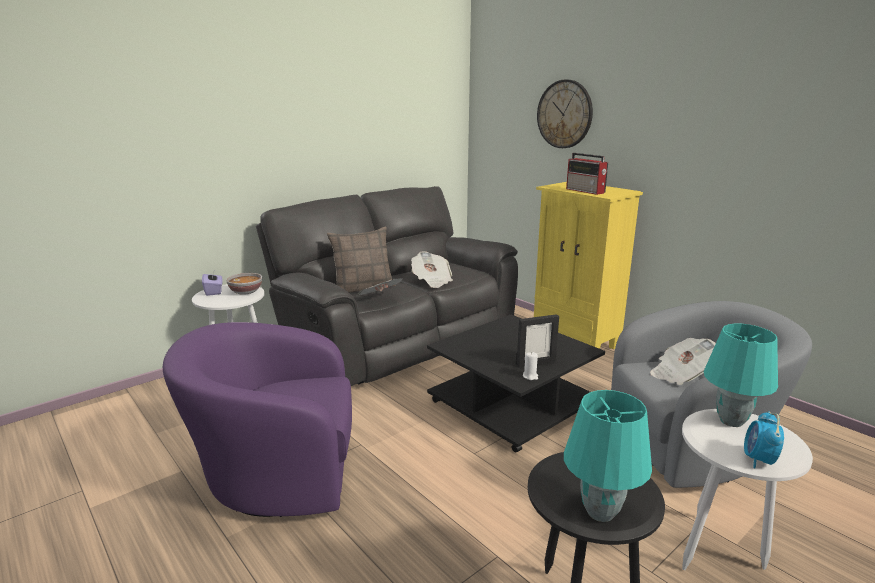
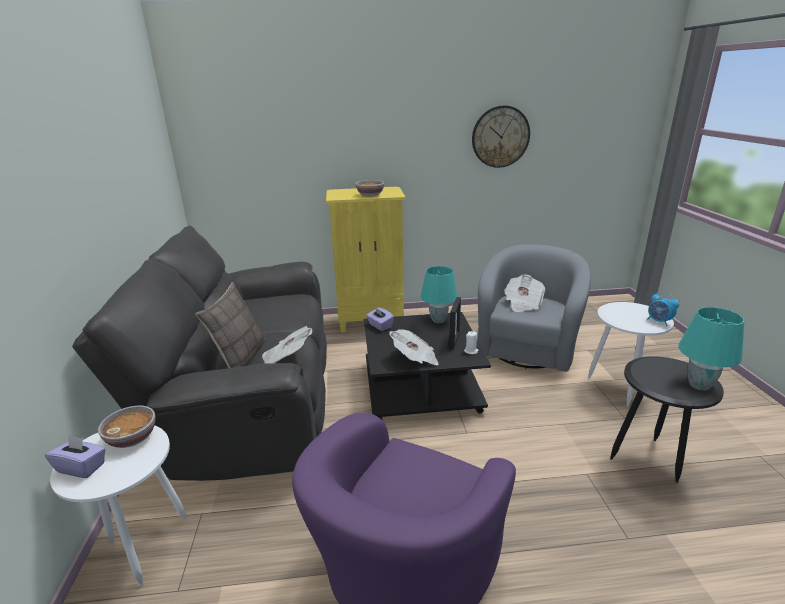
camera: 55 degrees left, 5 degrees up
(432, 281) = (283, 320): newspaper -> newspaper (415, 359)
(509, 324) = (380, 326): none -> purple tissue box
(564, 114) = (304, 129): wall clock -> wall clock (500, 137)
(586, 191) = (370, 195): radio -> bowl
(730, 420) = (616, 311): turquoise table lamp -> turquoise table lamp (438, 320)

